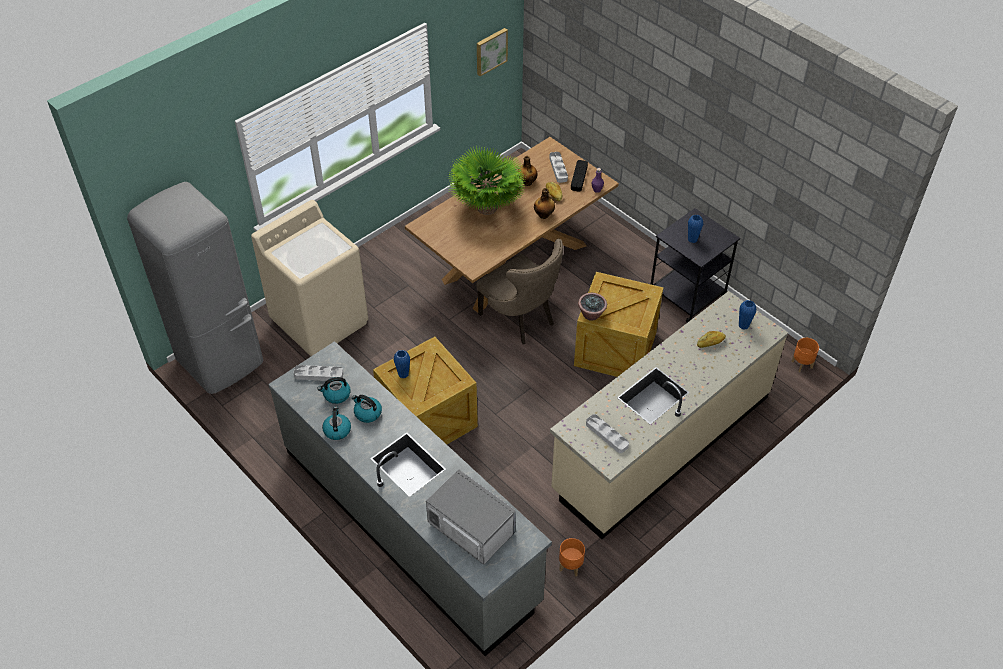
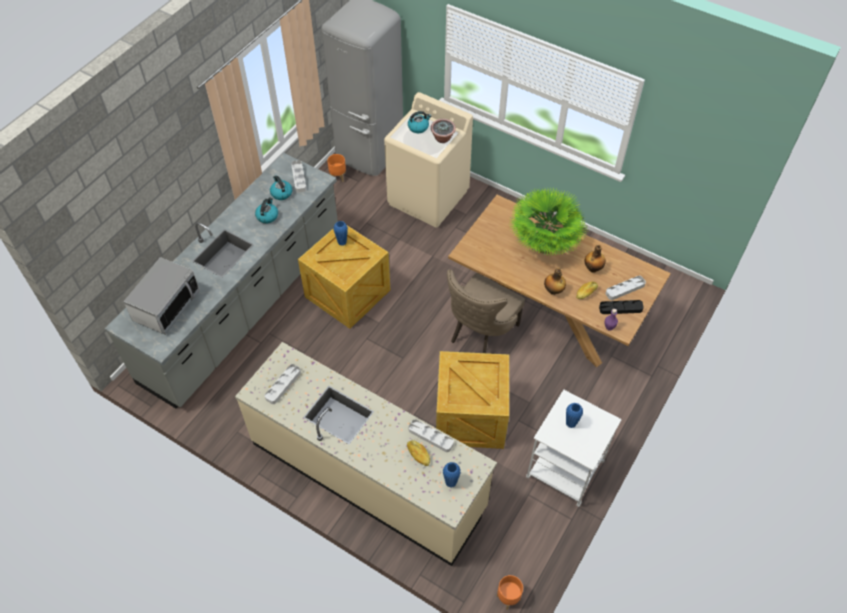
camera: 75 degrees right, 5 degrees up
(337, 430) = (247, 202): kettle -> kettle (418, 127)
(490, 51) = (707, 168): picture -> none
(570, 565) = (224, 425): orange planter -> orange planter (338, 177)
(591, 314) = (451, 361): potted plant -> potted plant (443, 138)
(687, 296) = (564, 470): black cart -> white cart
(693, 330) = (431, 437): none -> grey tray

